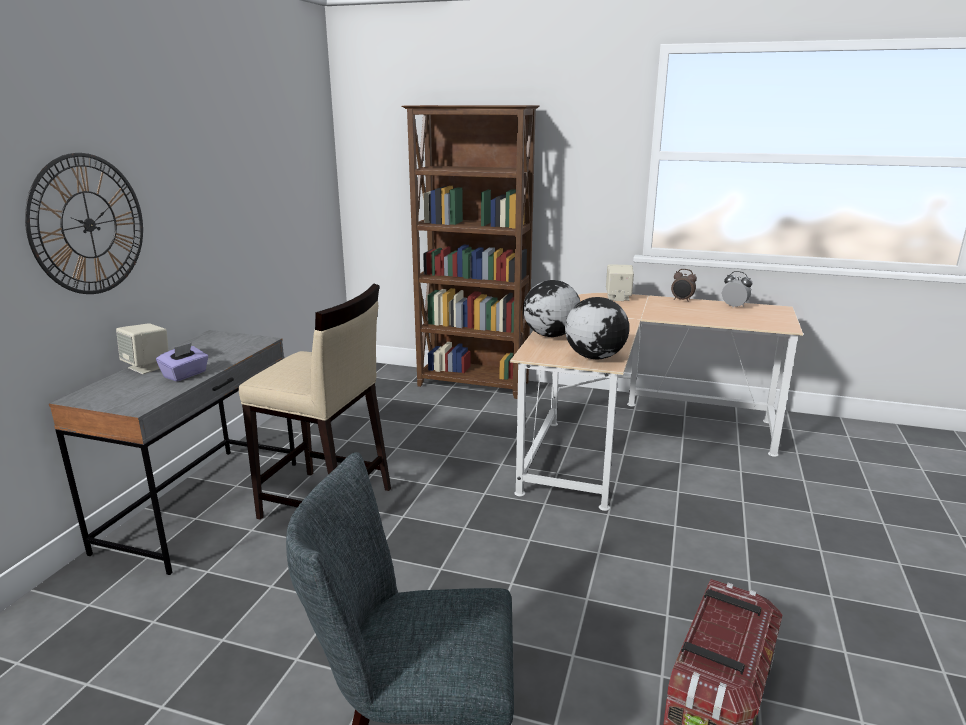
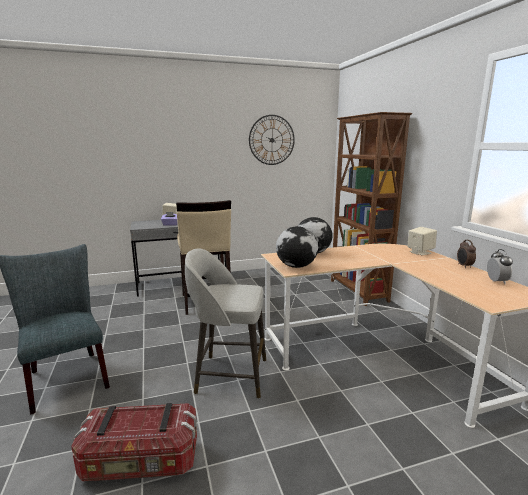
camera: 55 degrees right, 5 degrees down
(89, 225) = (163, 162): wall clock -> wall clock (272, 140)
(581, 555) = (229, 375): none -> grey stool

